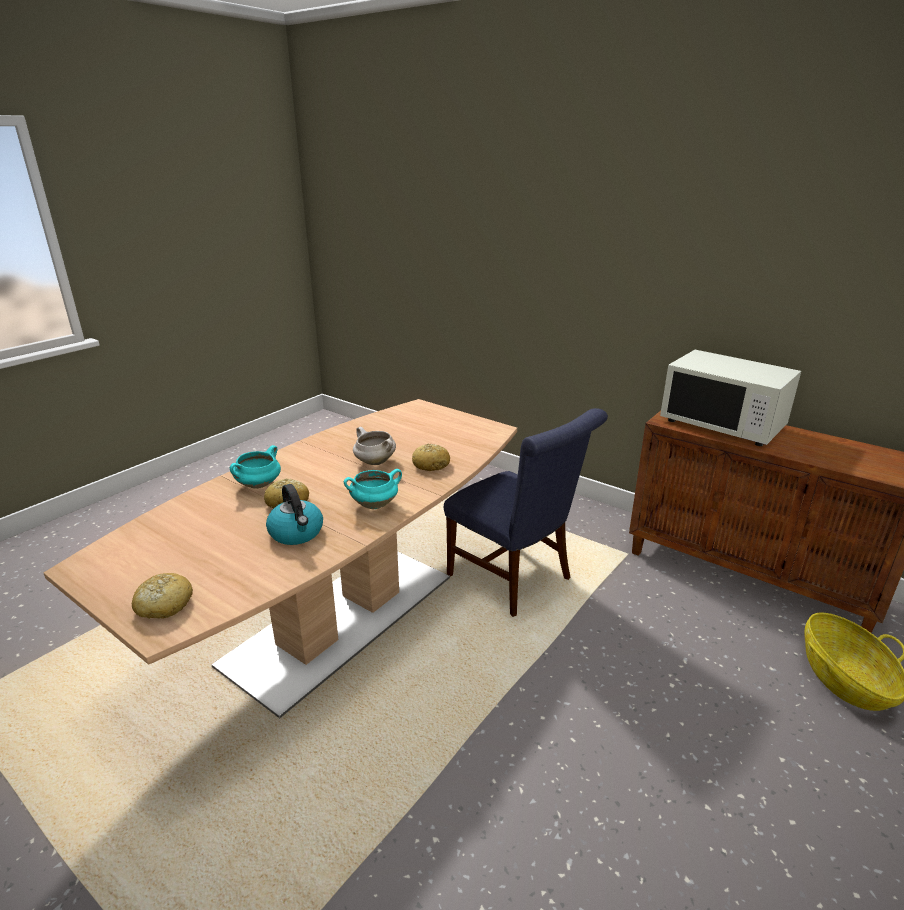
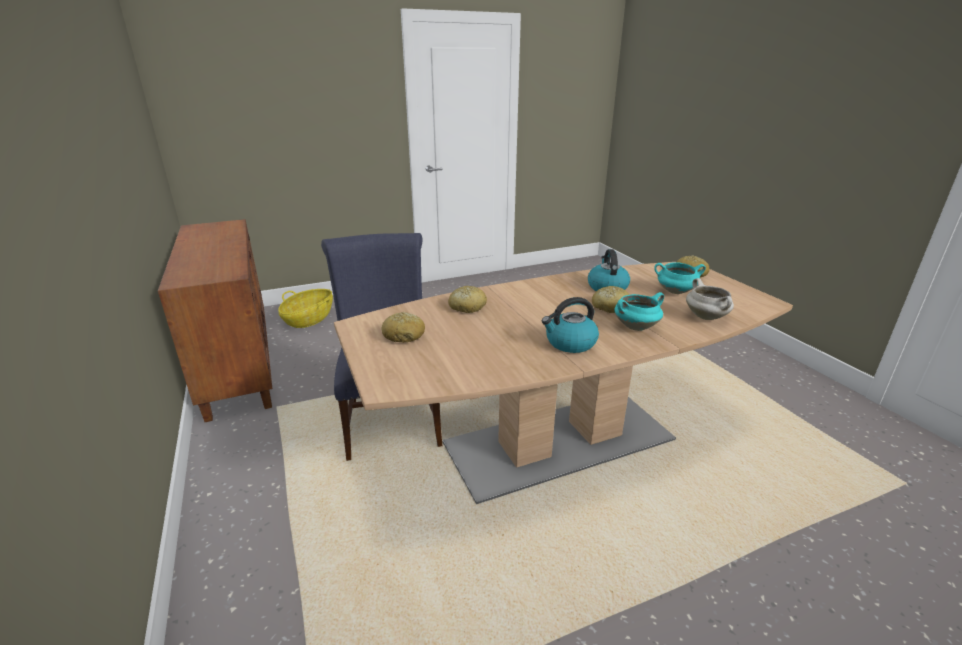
camera: 150 degrees left, 0 degrees up
(316, 456) = (570, 343): none -> kettle
(374, 462) = (515, 322): white cooking pot -> white cooking pot (707, 317)
(375, 504) = (541, 290): turquoise cooking pot -> turquoise cooking pot (675, 292)
(449, 431) = (404, 335): none -> bread
(722, 424) = (206, 263): white microwave -> none

